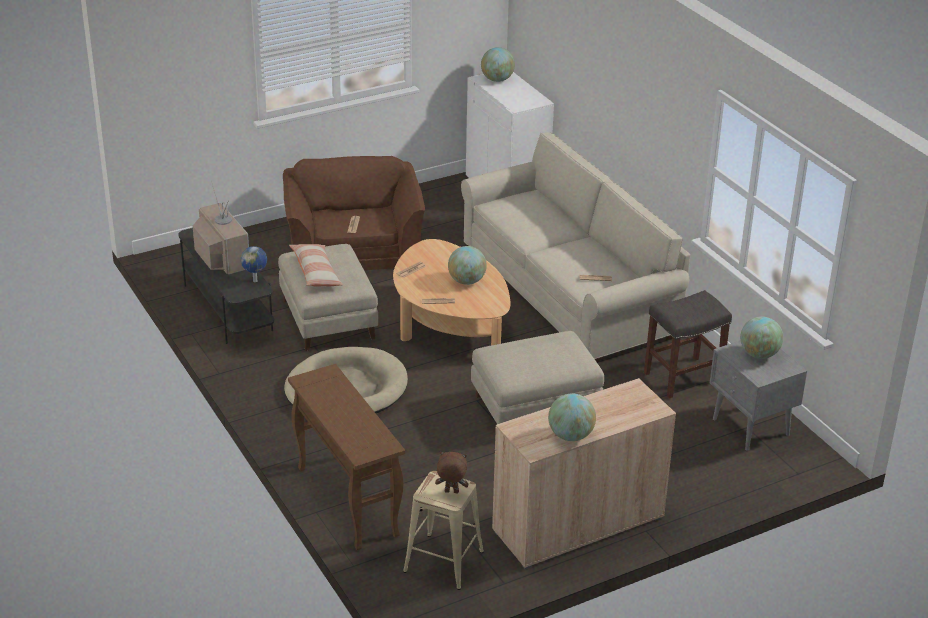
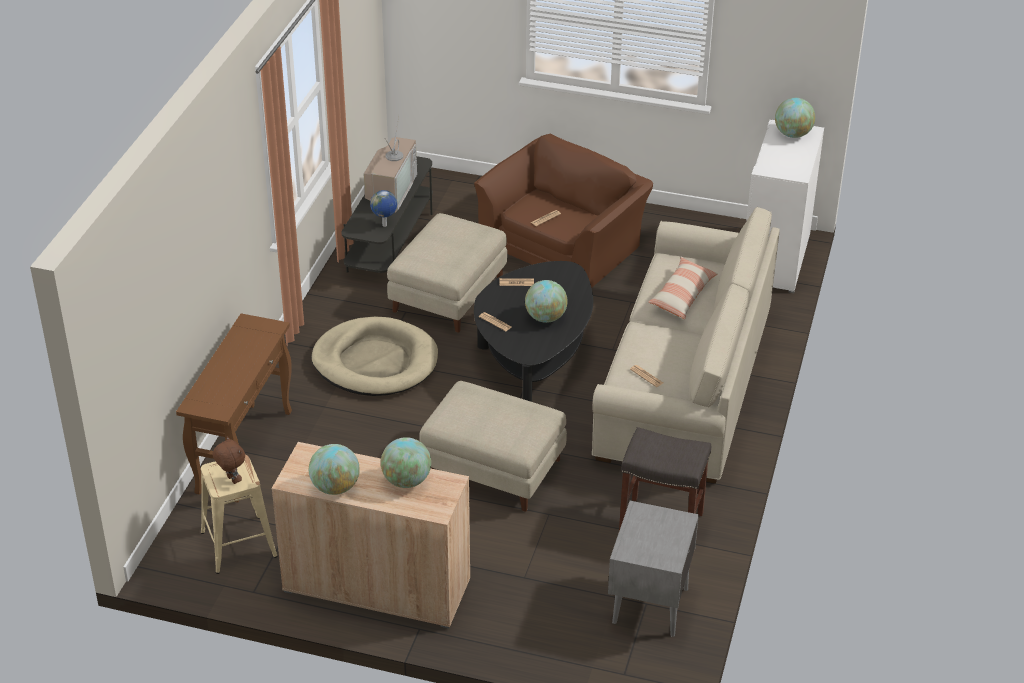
camera: 45 degrees right, 5 degrees up
(316, 272) = (435, 243): pillow -> pillow (682, 295)
(449, 325) = (534, 356): beige coffee table -> black coffee table
(759, 354) = (661, 531): globe -> globe (406, 481)

